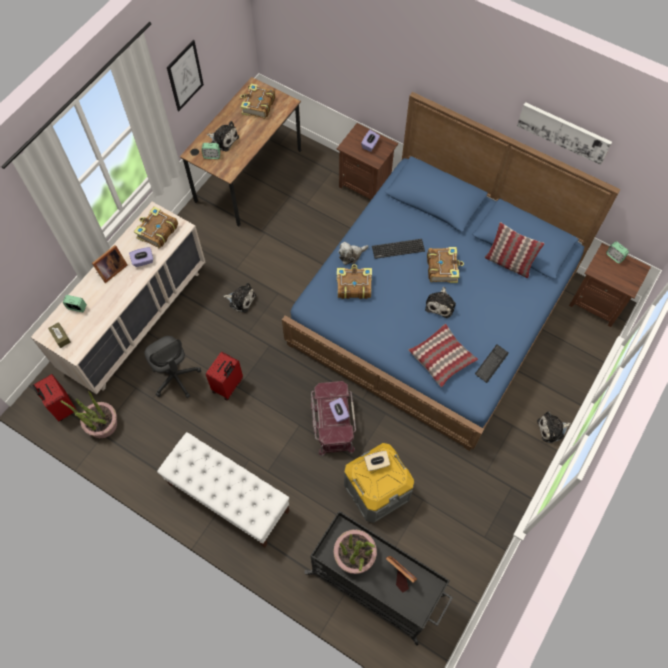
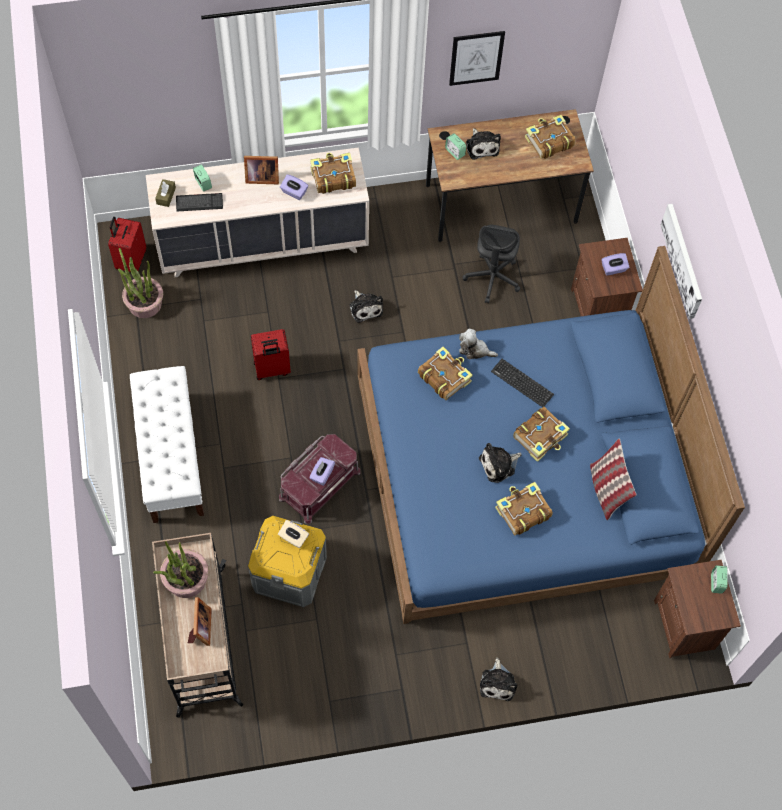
camera: 45 degrees right, 0 degrees up
(176, 378) = (239, 322): grey office chair -> grey office chair (492, 278)
(376, 585) = (201, 641): black cart -> beige cart
(442, 358) = (444, 508): pillow -> none
(483, 317) = (522, 512): none -> book
(491, 364) = (480, 556): keyboard -> keyboard (199, 203)
(552, 429) = (498, 683): plush toy -> plush toy turned 120 degrees counterclockwise
(564, 132) = (733, 401): picture -> picture (683, 260)

